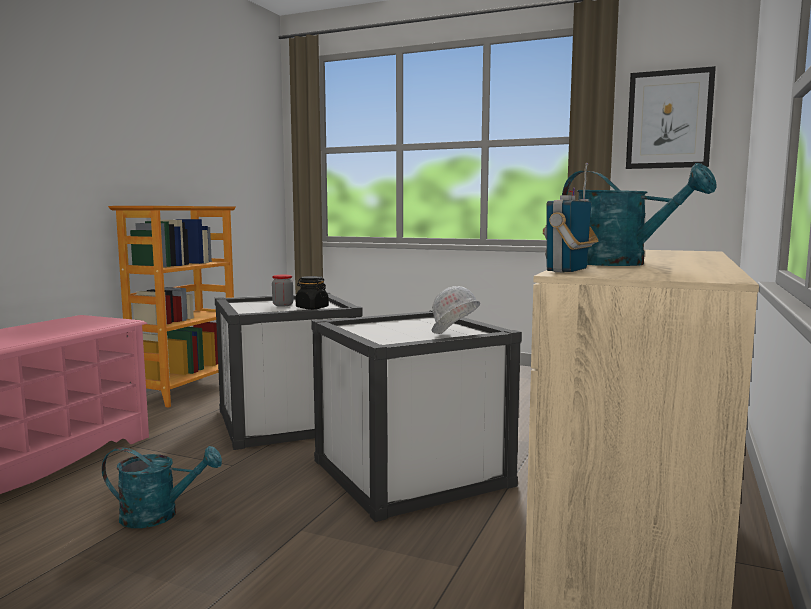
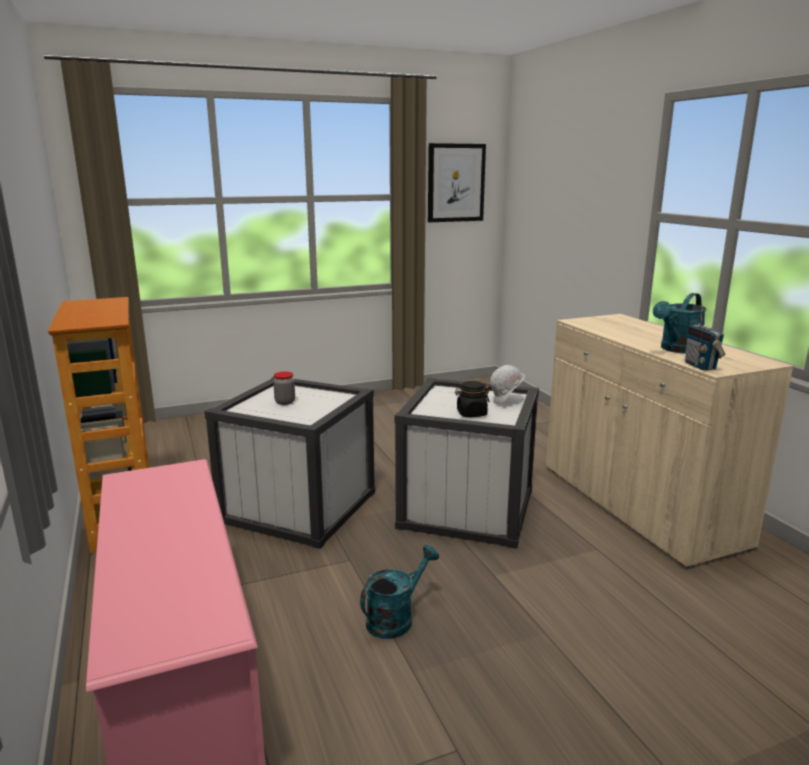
camera: 45 degrees left, 10 degrees up
(312, 308) = (321, 399): black jar -> black jar (471, 413)
(622, 264) = (677, 350): turquoise watering can -> turquoise watering can turned 135 degrees clockwise

